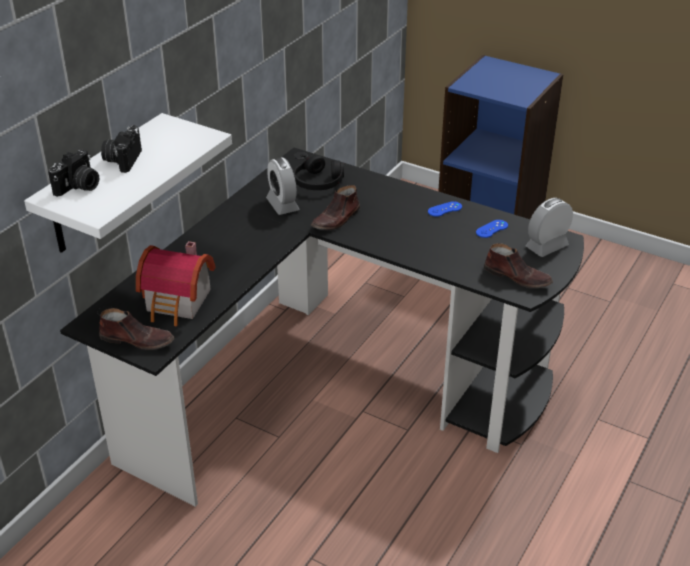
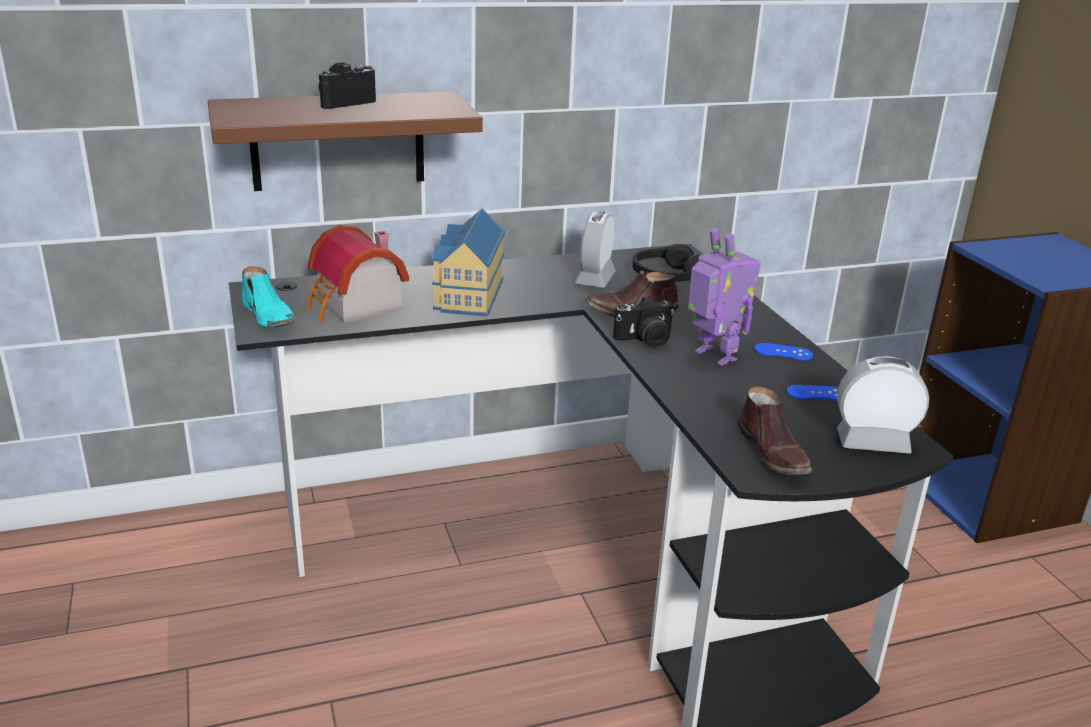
camera: 40 degrees right, 10 degrees down
(79, 187) = (265, 105): camera -> camera (645, 340)
(103, 186) = (338, 141): white shelf -> brown shelf
(138, 340) = (269, 316): brown shoe -> turquoise shoe
(229, 257) = (466, 295): none -> toy house
(418, 230) = (714, 356): none -> toy robot

